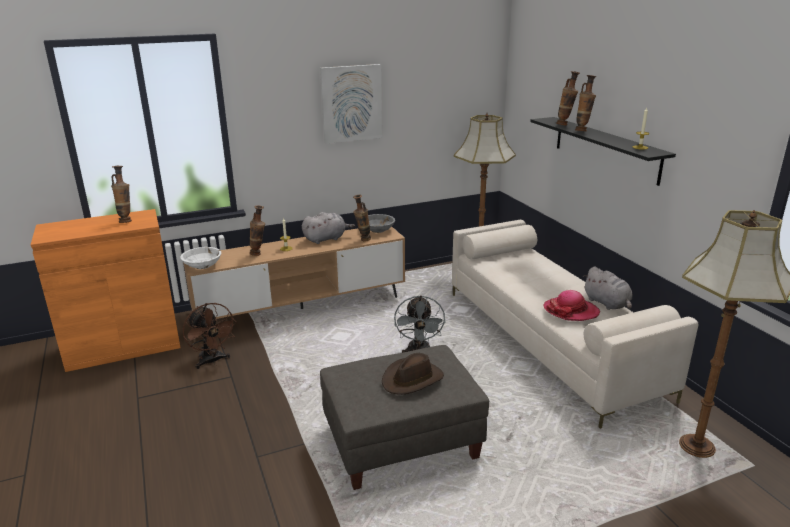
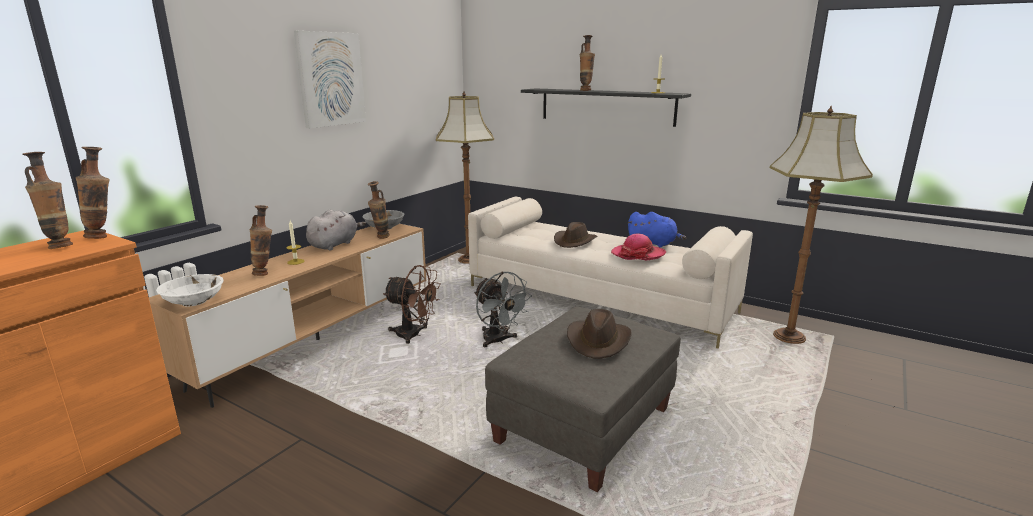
camera: 35 degrees left, 5 degrees down
(212, 361) = (252, 432): brown fan -> brown fan (414, 335)
(532, 280) = (575, 241): none -> brown hat
(565, 125) = (560, 89): vase -> vase (104, 237)
(607, 303) = (653, 244): grey plush toy -> blue plush toy

